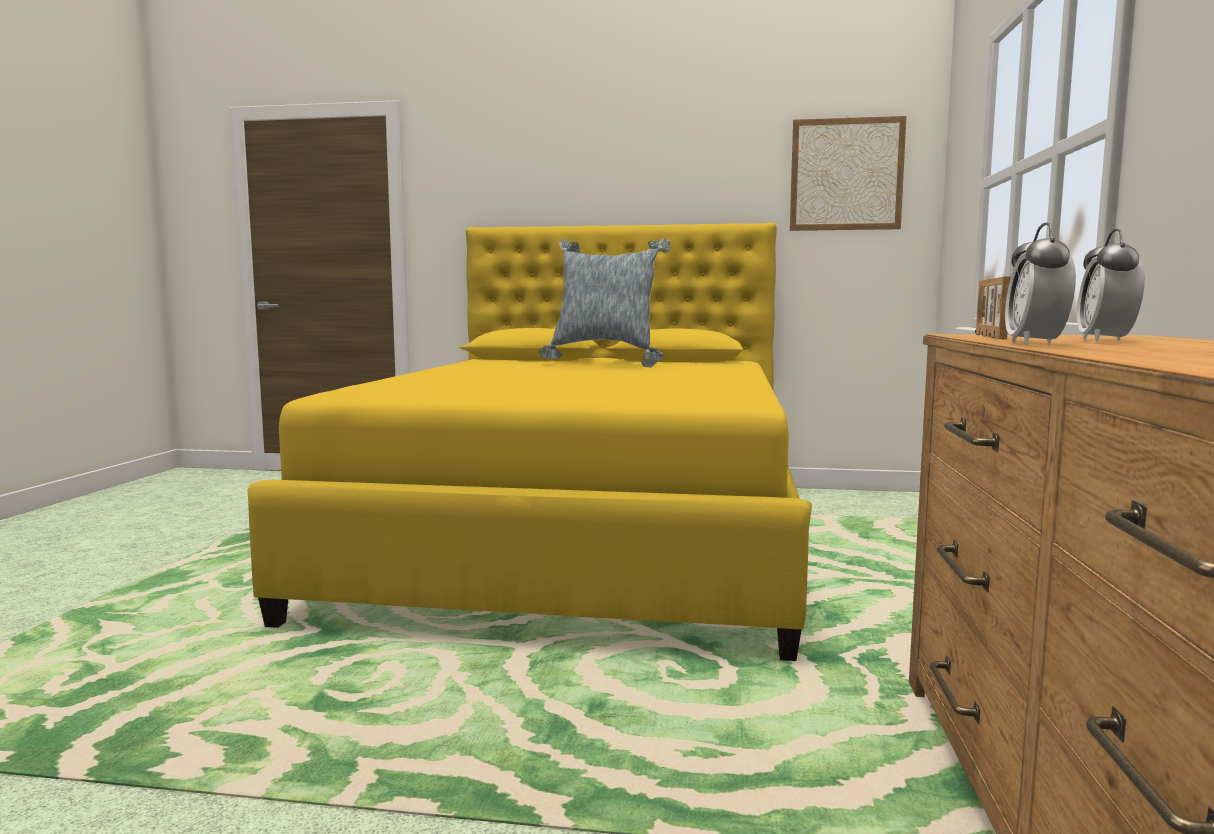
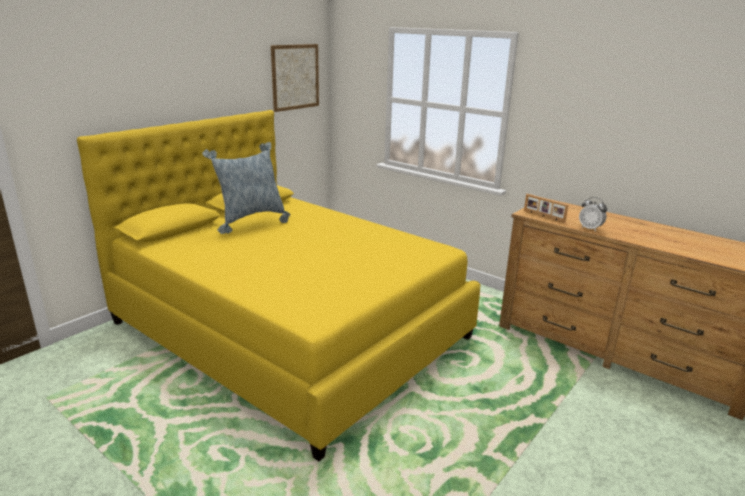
camera: 60 degrees left, 15 degrees up
(1105, 340) = (578, 216): alarm clock -> none

